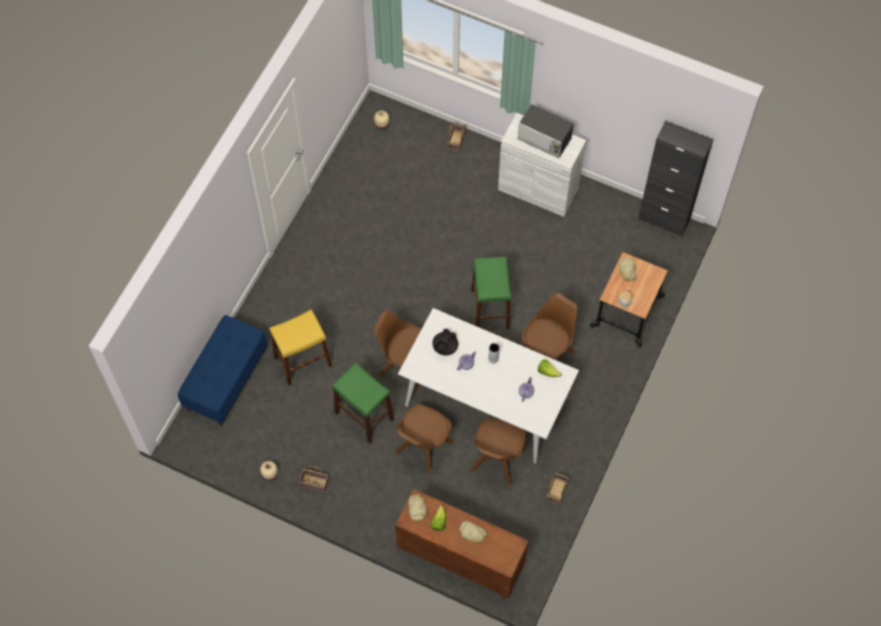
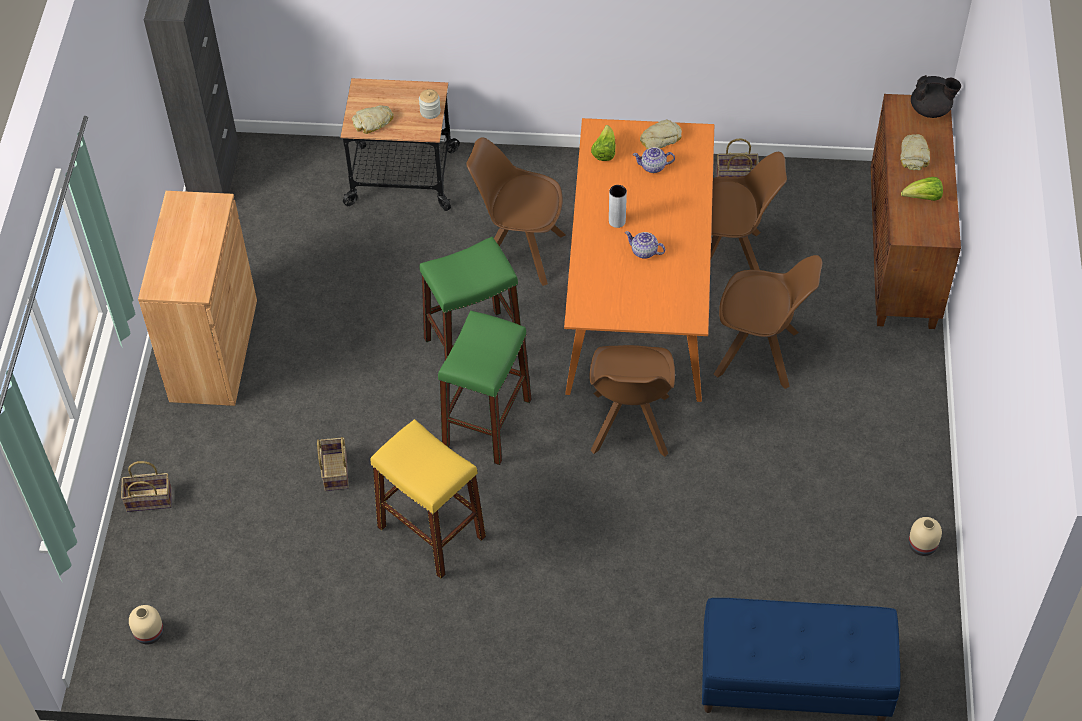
camera: 110 degrees left, 10 degrees down
(303, 361) = (697, 576): yellow stool -> yellow stool (431, 532)
(315, 483) = (899, 475): basket -> basket (334, 471)
(364, 416) = (748, 451): green stool -> green stool (487, 423)
(417, 508) = (919, 229): bread -> bread (660, 138)
(445, 347) = (629, 287): black teapot -> black teapot (931, 110)
(485, 401) = (639, 301): white dining table -> orange dining table
(538, 189) = (214, 350): white cabinet -> brown cabinet
(544, 139) = (184, 244): microwave -> none

